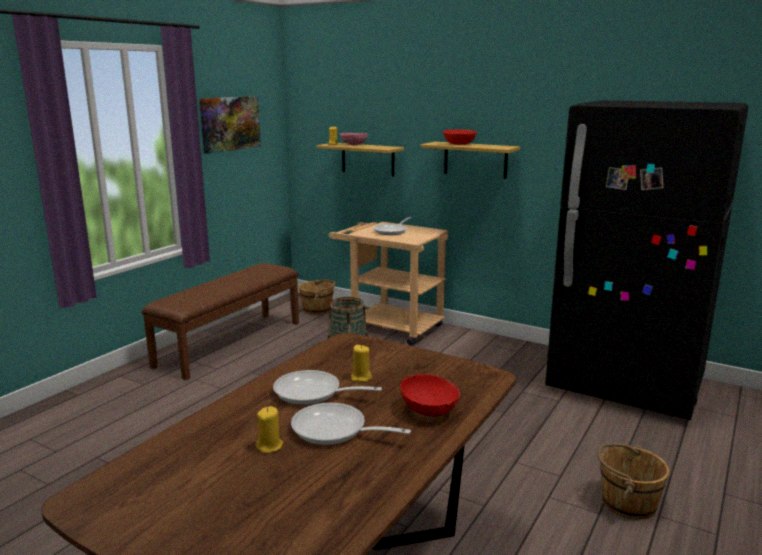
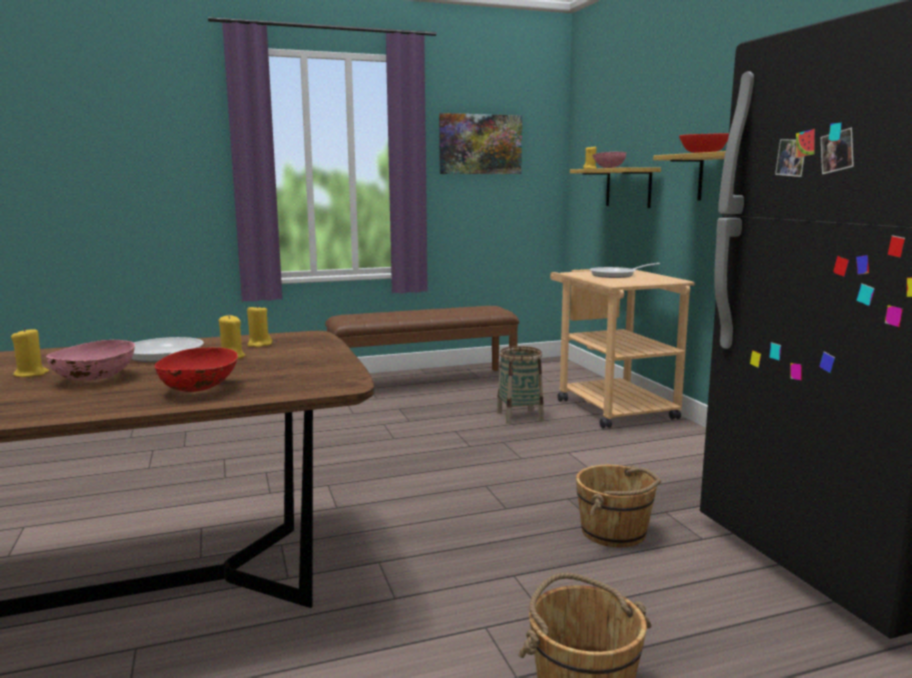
camera: 40 degrees right, 5 degrees down
(318, 309) = (558, 375): brown bucket -> brown bucket (615, 532)
(335, 431) = (95, 379): frying pan -> pink bowl
(342, 360) = (259, 344): none -> yellow candle

